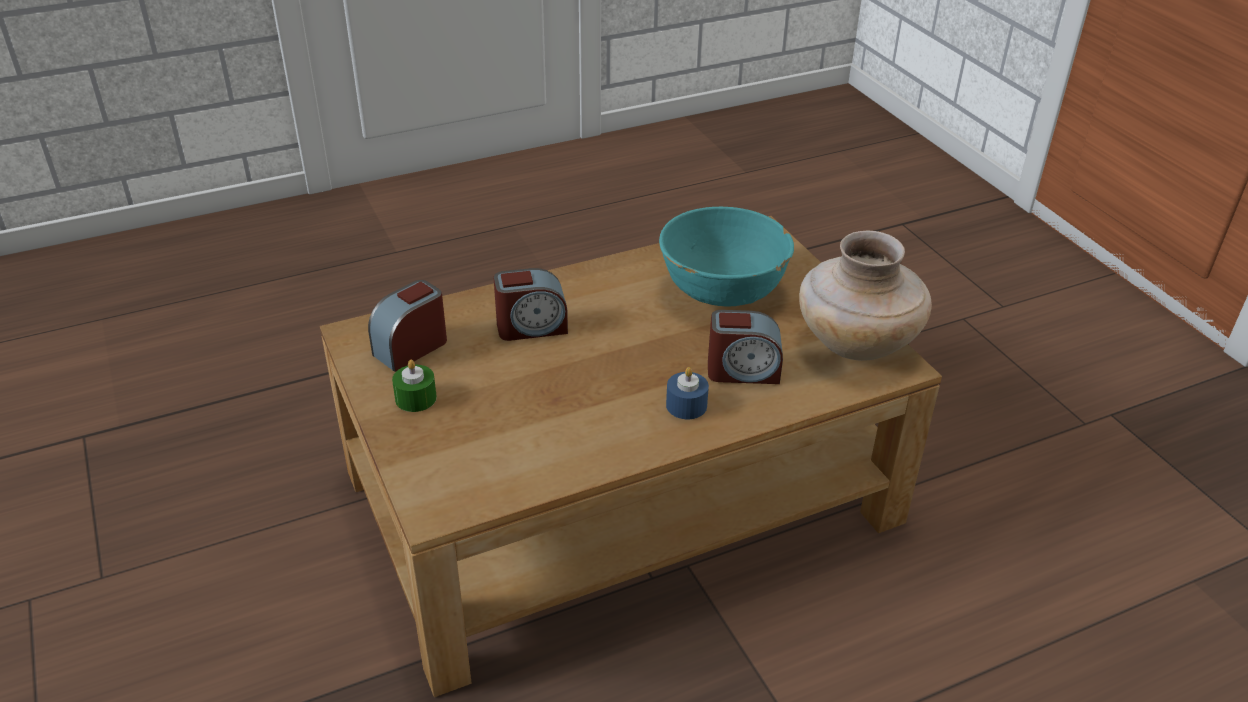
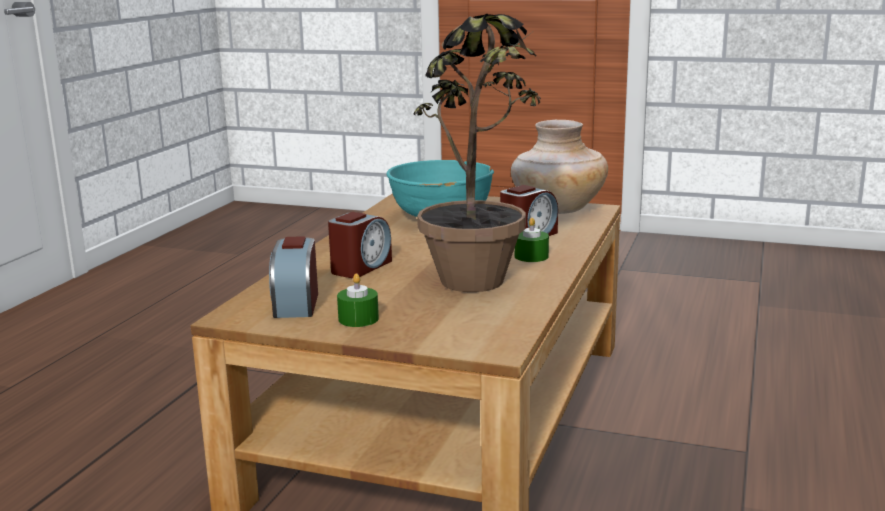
camera: 45 degrees left, 20 degrees down
(558, 423) = (478, 289): none -> potted plant
(686, 405) = (531, 256): blue candle -> green candle

